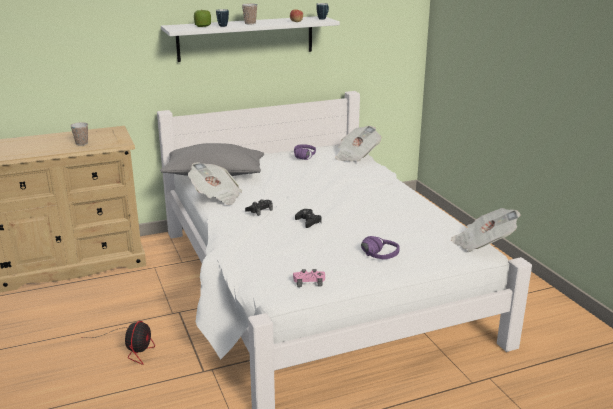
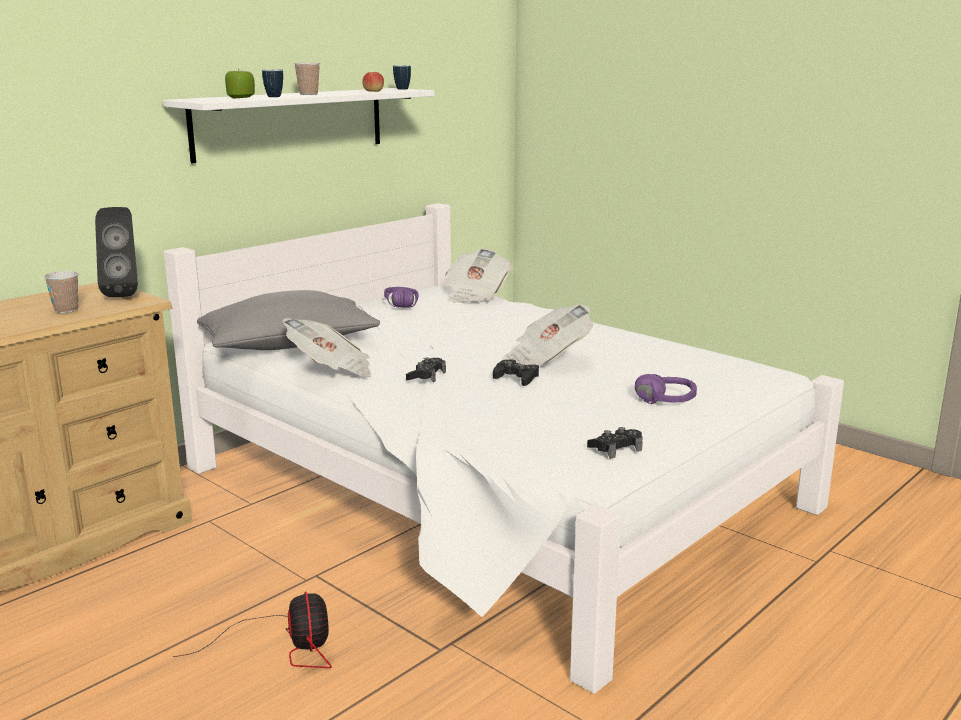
camera: 25 degrees left, 5 degrees down
(118, 136) = (124, 294): none -> black speaker
(309, 281) = (615, 449): pink game controller -> black game controller
(483, 244) = (770, 366): newspaper -> newspaper (546, 359)

